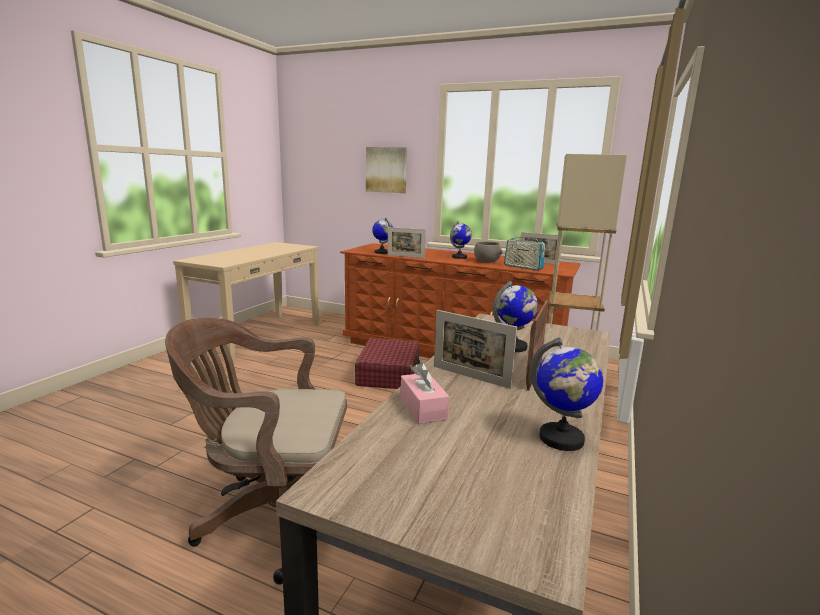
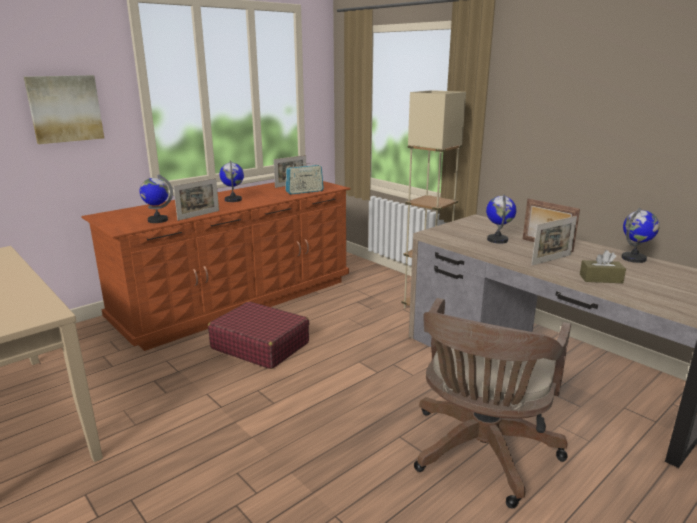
camera: 65 degrees left, 5 degrees up
(423, 408) = (600, 279): pink tissue box -> brown tissue box
(486, 261) = (266, 196): grey bowl -> none

